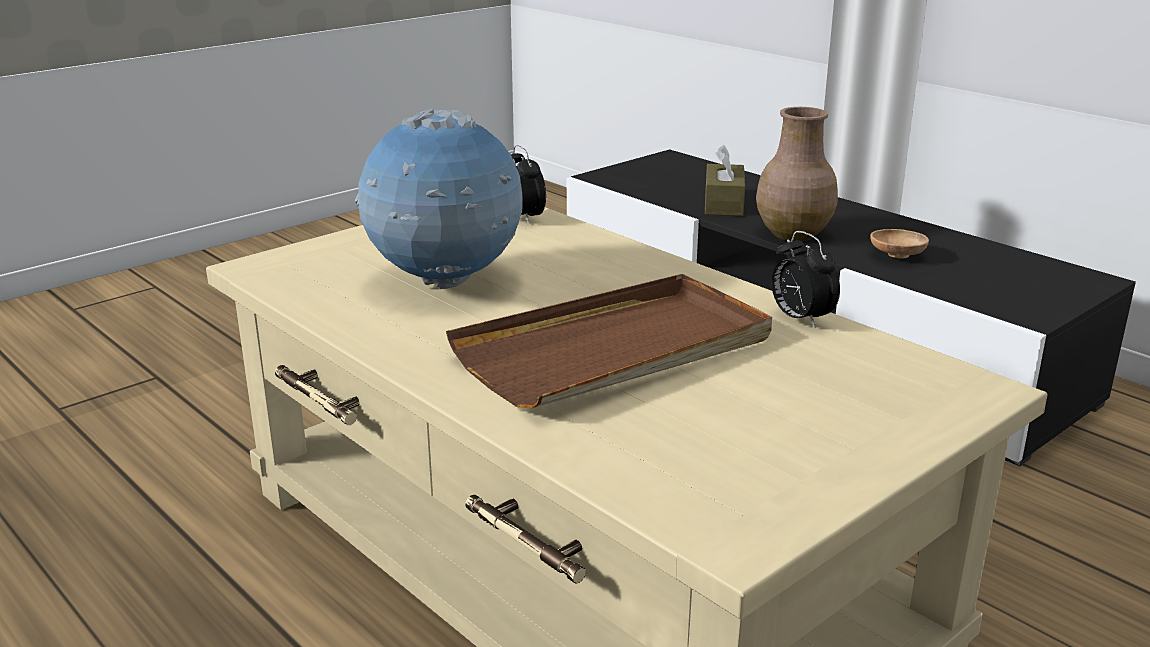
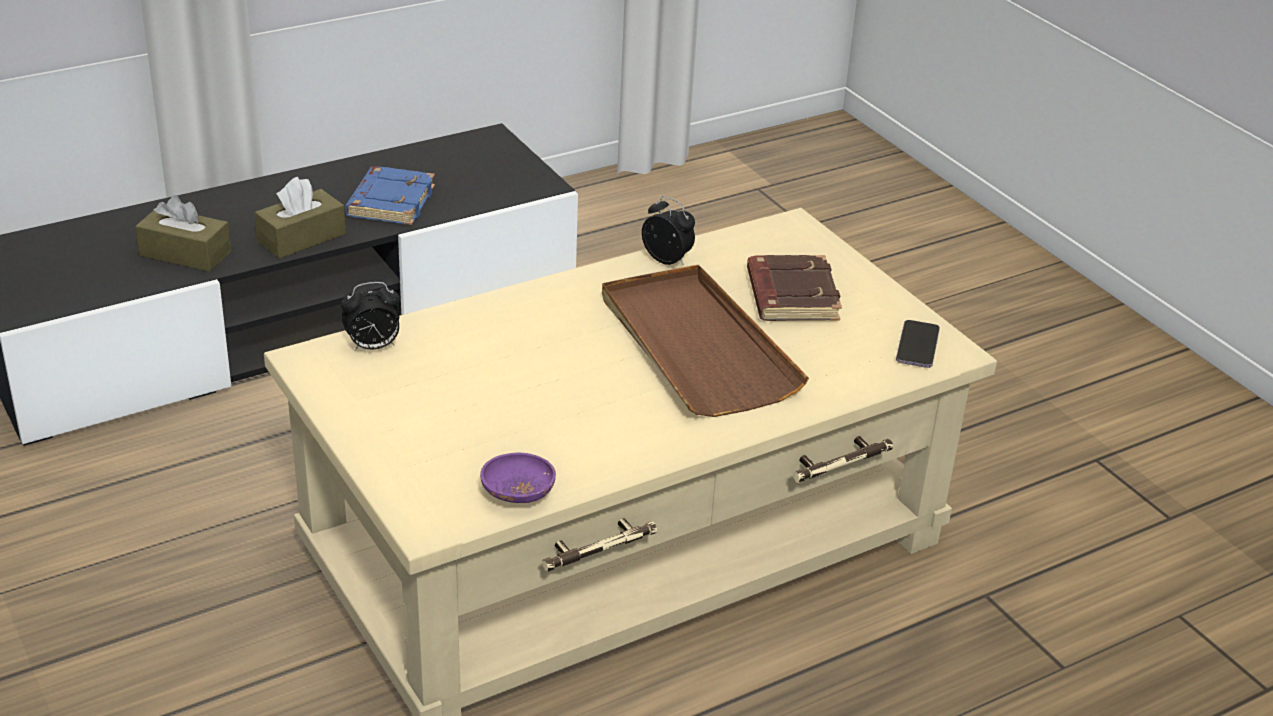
camera: 80 degrees left, 10 degrees up
(302, 293) = (518, 494): none -> purple bowl
(445, 282) = (526, 410): globe -> none
(727, 507) = (917, 346): none -> phone
(785, 399) = (790, 296): none -> brown book
(792, 234) = (301, 238): brown vase -> brown tissue box
(800, 319) = (668, 260): alarm clock -> alarm clock turned 120 degrees counterclockwise
(897, 256) = (390, 202): brown bowl -> blue book

